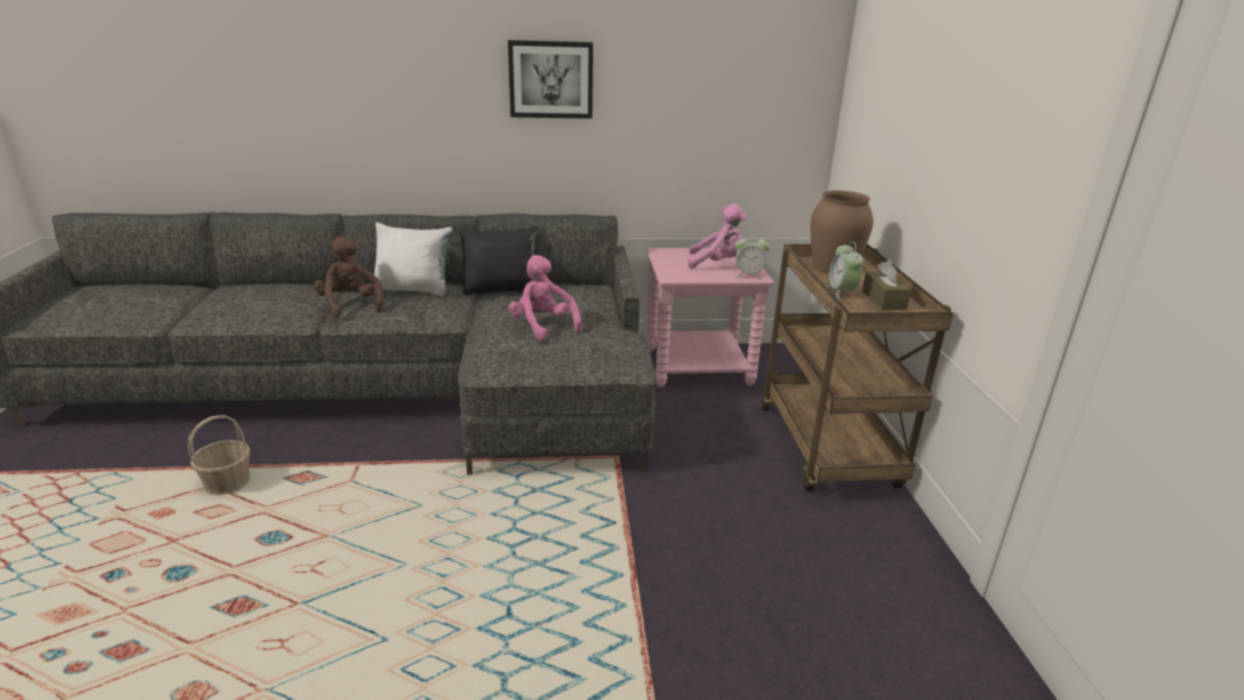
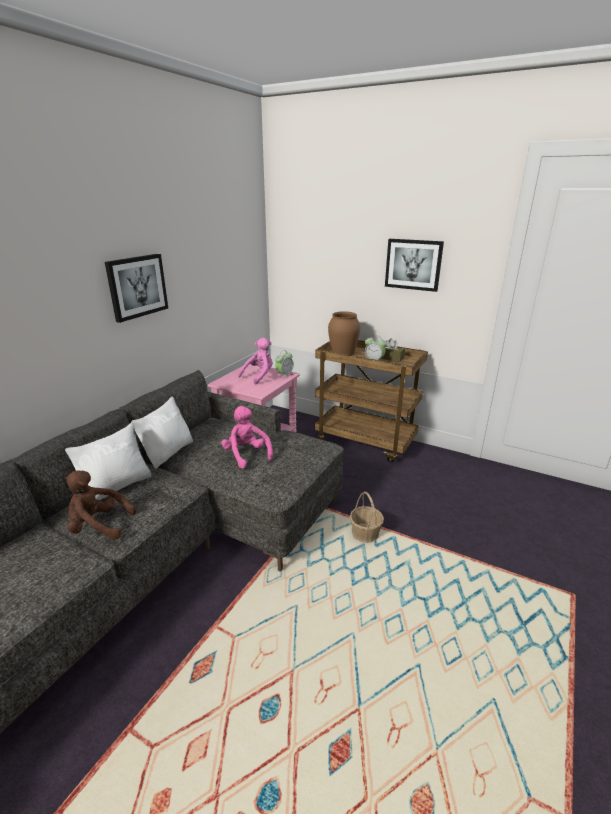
camera: 55 degrees left, 0 degrees up
(228, 483) = (157, 731): basket -> basket (365, 534)
(501, 290) = (168, 452): black pillow -> white pillow
(543, 326) = (246, 455): pink plush toy -> pink plush toy turned 60 degrees clockwise
(978, 121) = (413, 264): none -> picture

